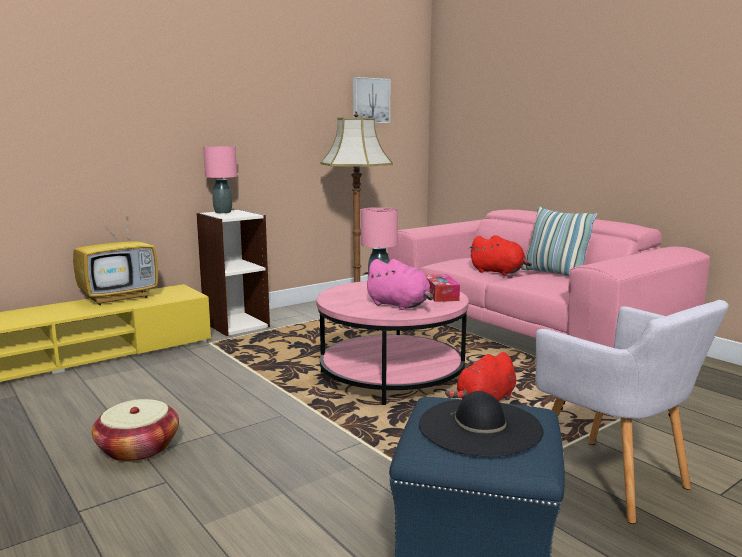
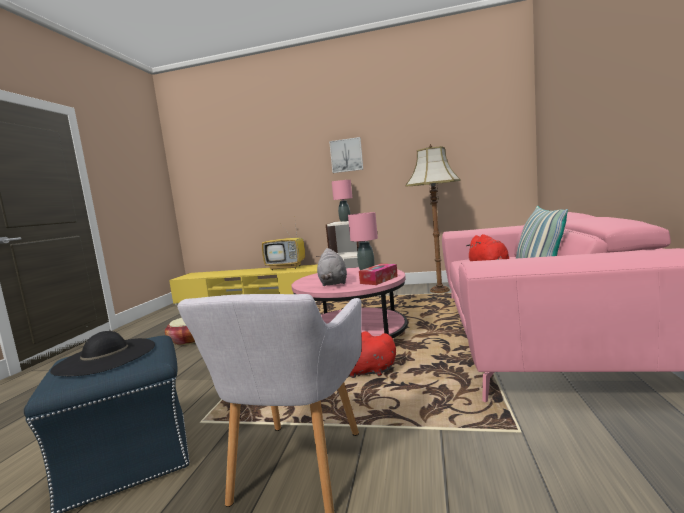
camera: 50 degrees right, 5 degrees down
(370, 100) = (467, 133): picture -> picture (346, 155)
(399, 305) = (333, 283): pink plush toy -> grey plush toy

